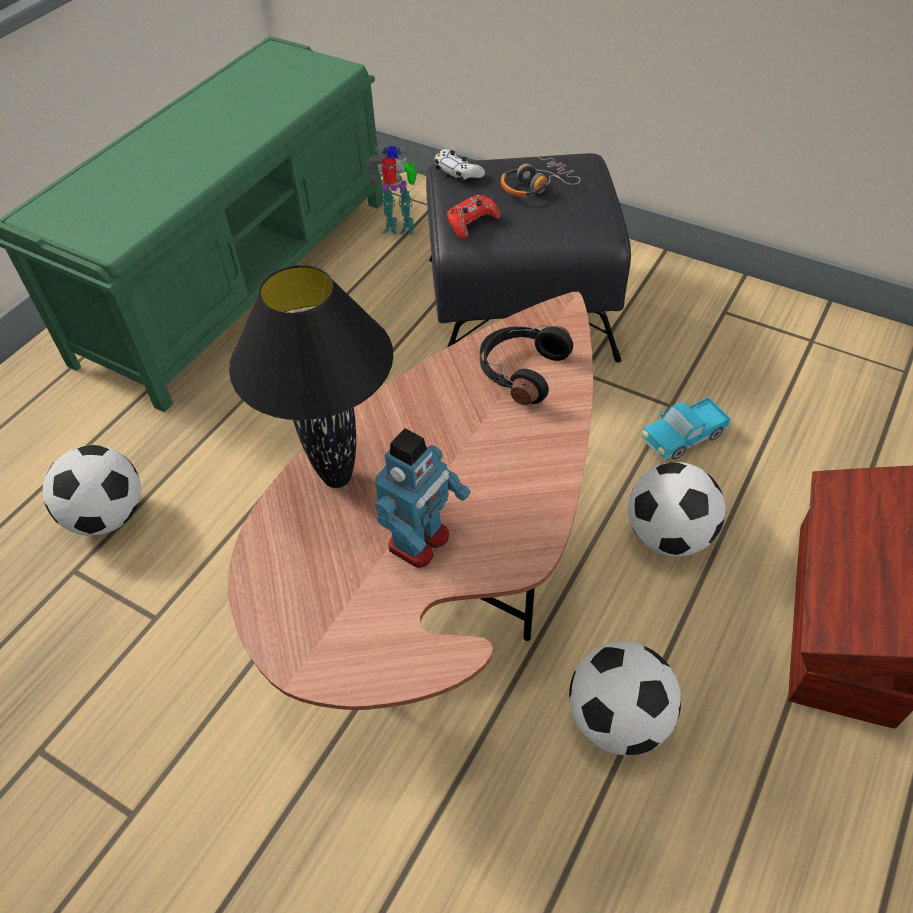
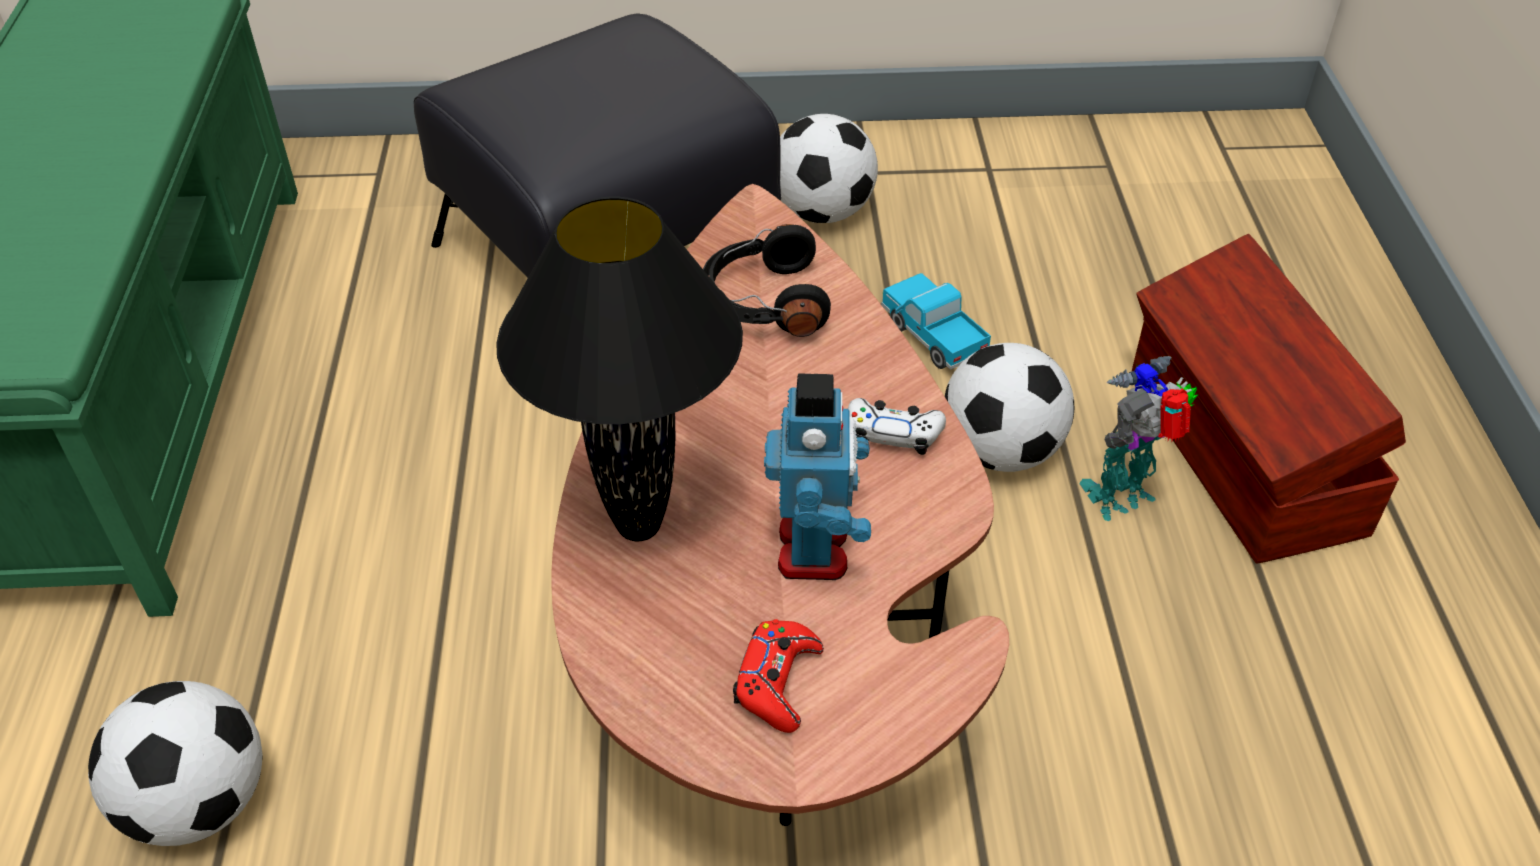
camera: 35 degrees left, 5 degrees down
(400, 229) = (354, 219): toy robot -> toy robot (1123, 497)
(458, 172) = (478, 88): white game controller -> white game controller (894, 433)
(472, 222) = (555, 143): red game controller -> red game controller (777, 682)
(536, 185) = (602, 72): headphones -> none
(618, 719) = (1105, 680): football -> football (822, 212)
(682, 439) = (932, 336): toy truck -> toy truck turned 120 degrees clockwise

